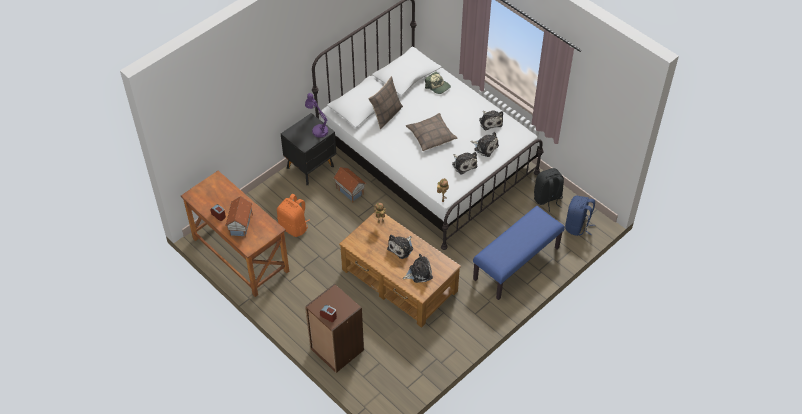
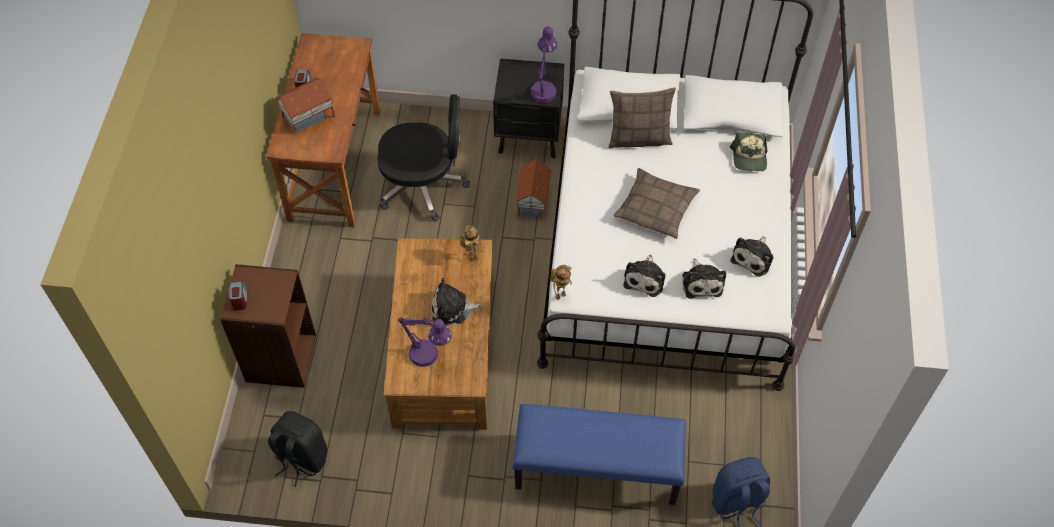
camera: 50 degrees right, 5 degrees up
(294, 227) = (424, 185): orange backpack -> black office chair
(419, 273) = (429, 356): plush toy -> purple table lamp
(547, 199) = (747, 431): black backpack -> black backpack (301, 458)

